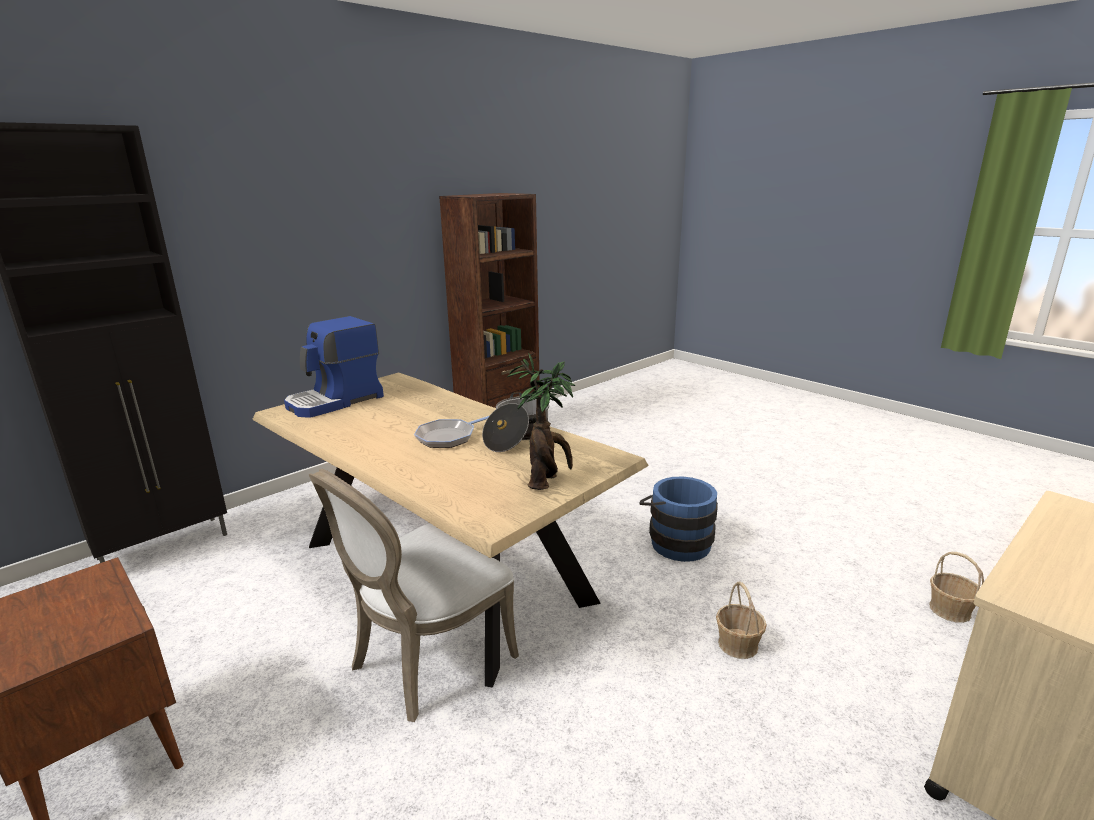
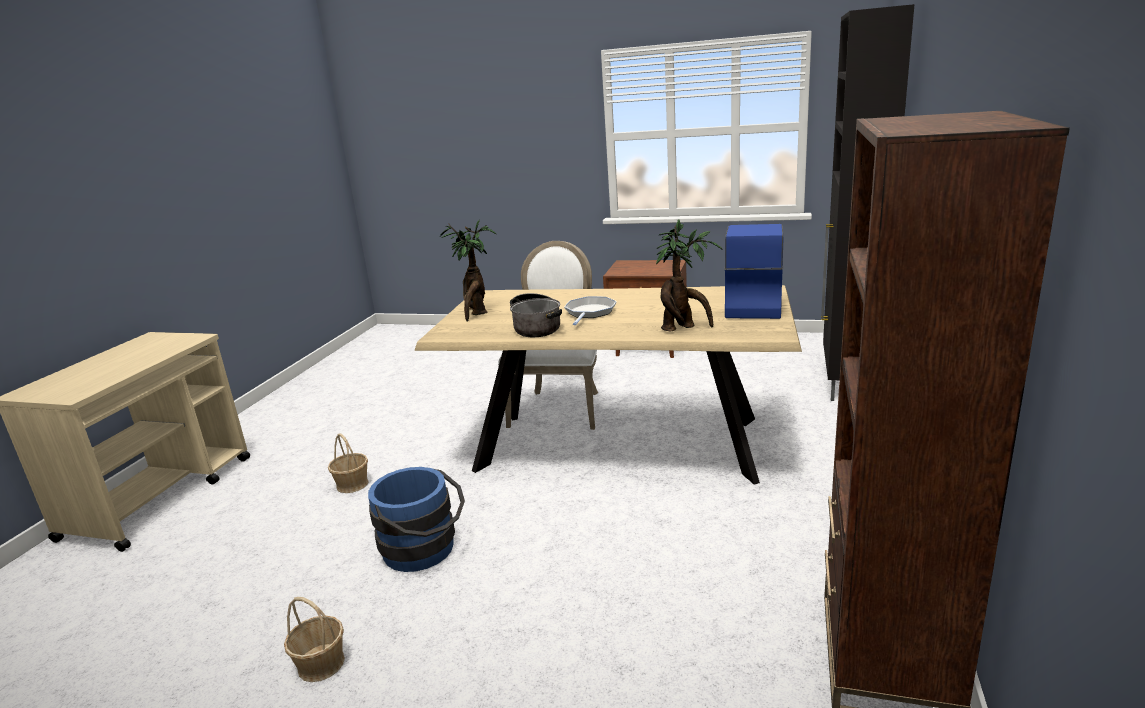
camera: 150 degrees right, 0 degrees up
(426, 398) = (683, 328): none -> potted plant
(950, 610) = (133, 582): basket -> basket (321, 663)

